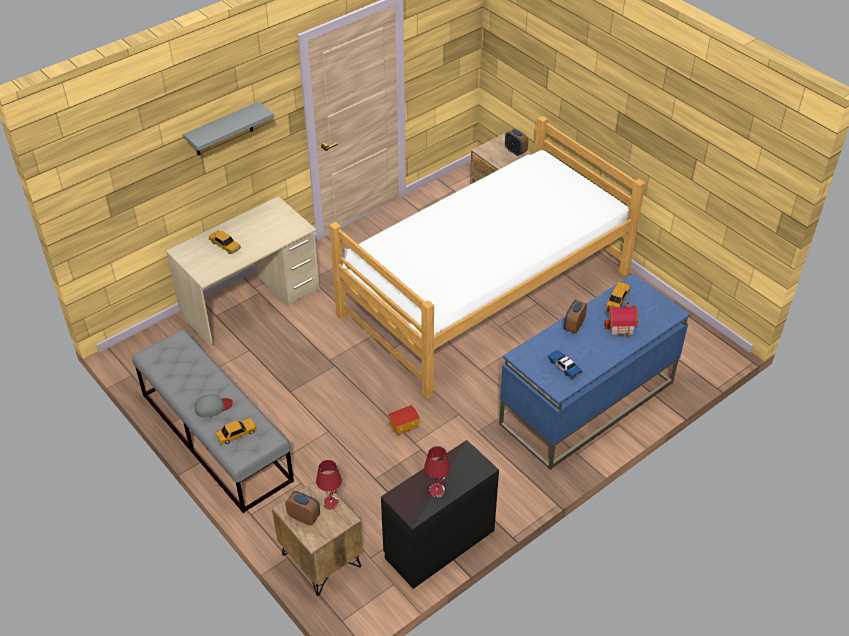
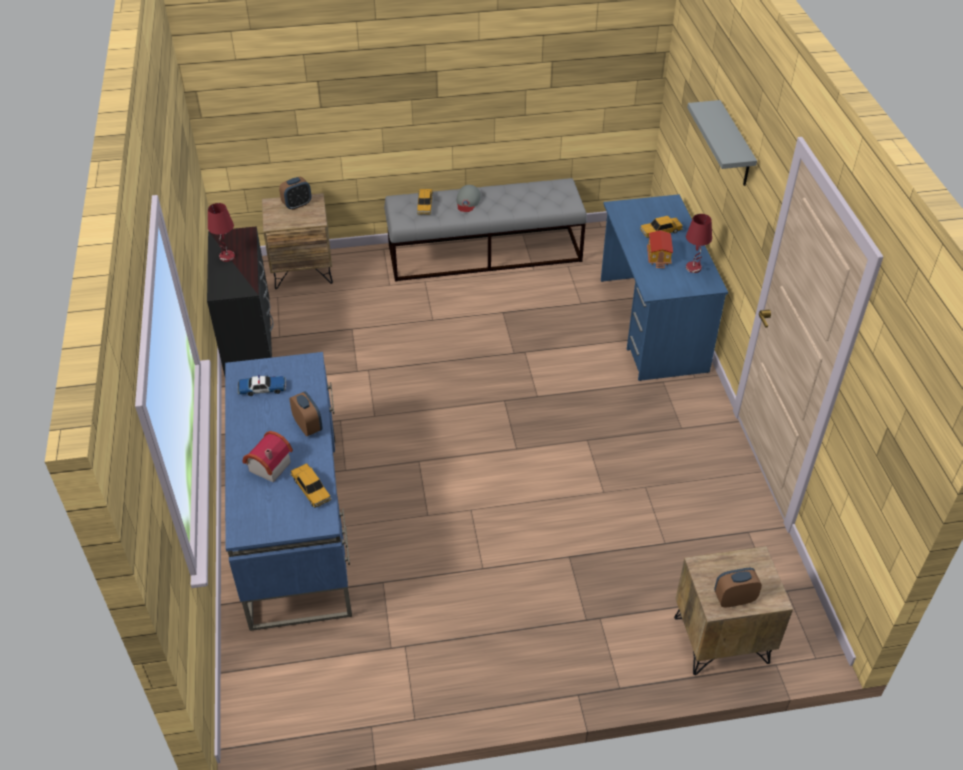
camera: 120 degrees right, 0 degrees up
(251, 303) = (652, 325): beige desk -> blue desk
(331, 502) = (295, 222): red table lamp -> red table lamp (694, 268)
(403, 426) = (394, 370): toy house -> toy house (659, 257)
(486, 294) = (534, 525): bed -> none

